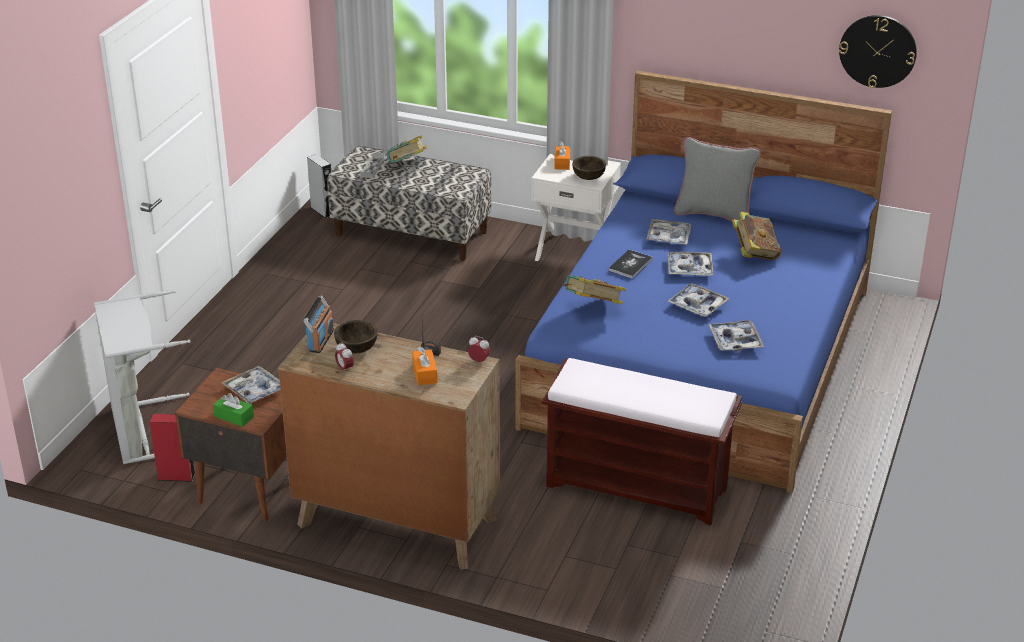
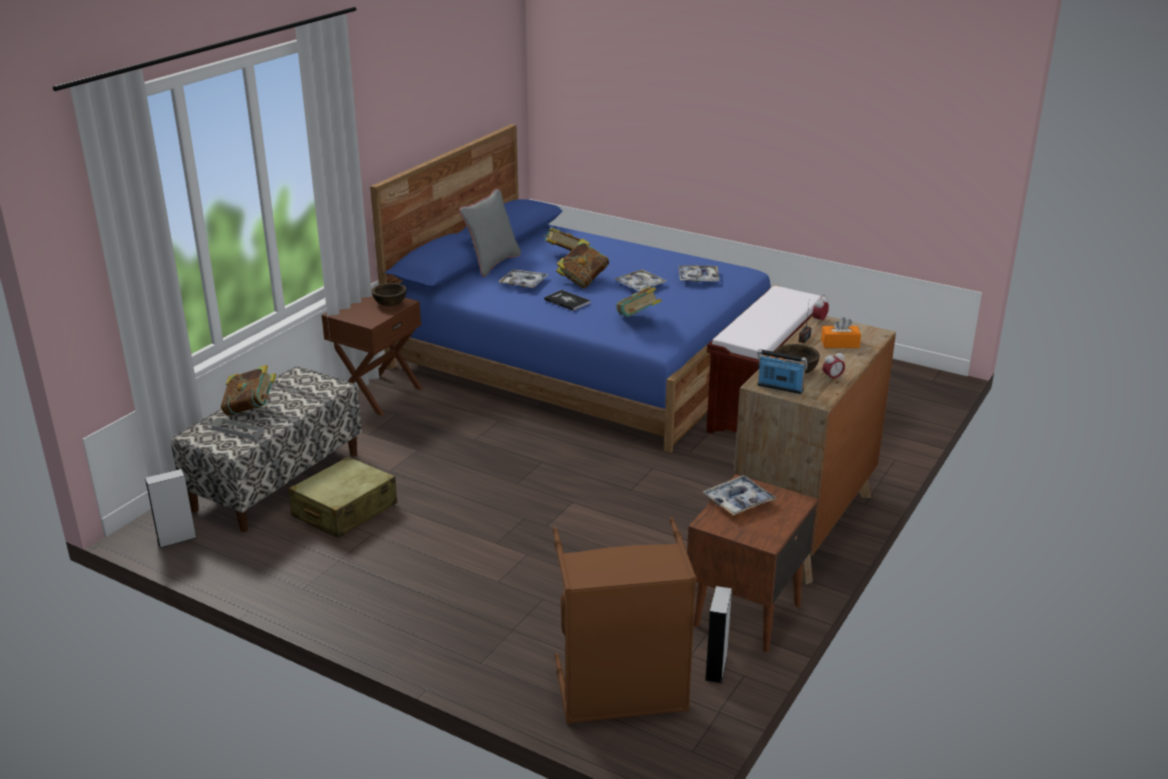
camera: 80 degrees left, 5 degrees down
(144, 431) = (622, 695): grey laundry basket -> brown laundry basket
(176, 476) = (716, 668): red speaker -> grey speaker
(234, 417) = (787, 515): green tissue box -> none
(373, 271) = (344, 511): none -> beige suitcase
(562, 163) = (352, 312): orange tissue box -> none
(575, 251) = (377, 394): white nightstand -> brown nightstand
(689, 269) = (583, 280): tray -> book
(877, 51) = (494, 79): wall clock -> none

